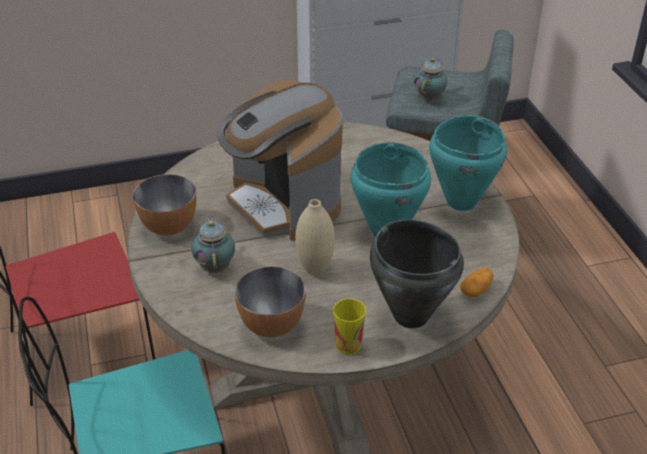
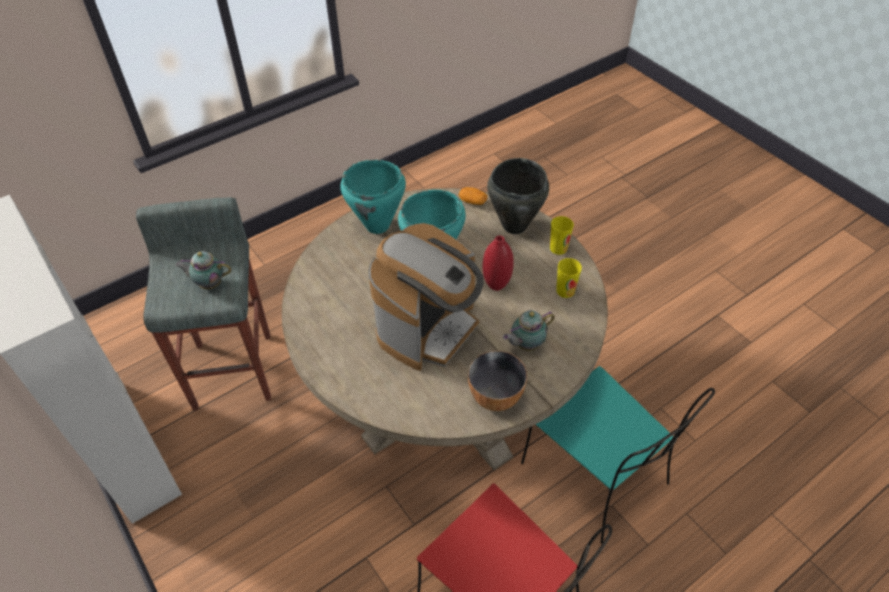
camera: 110 degrees left, 10 degrees up
(272, 325) = (565, 290): bowl -> cup
(315, 269) = (496, 285): beige vase -> red vase

